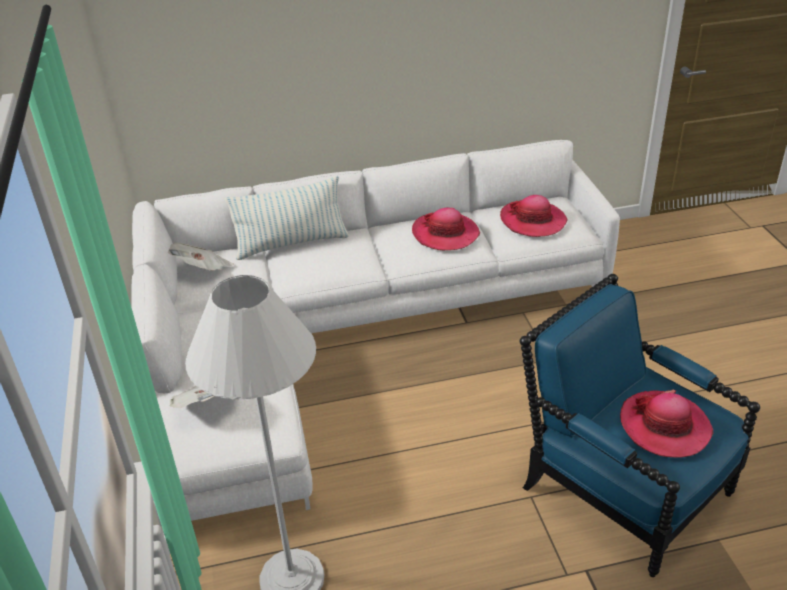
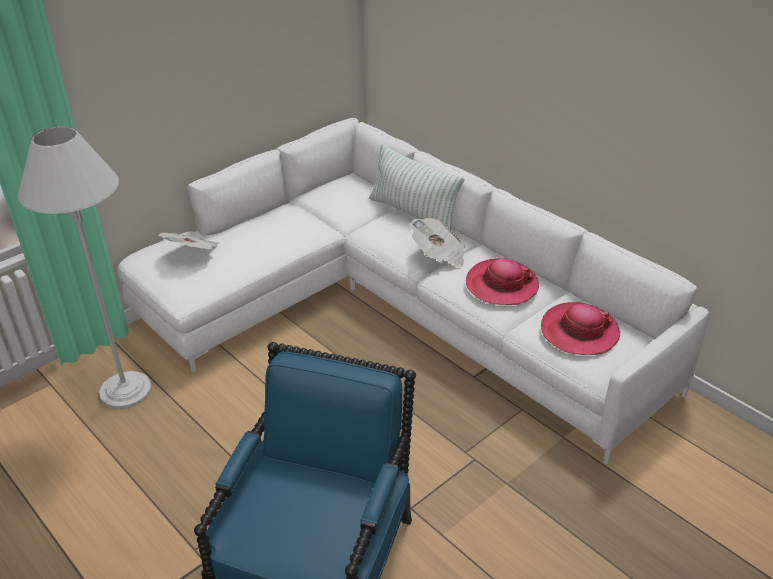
camera: 60 degrees right, 0 degrees up
(203, 270) = (342, 189): newspaper -> newspaper (439, 255)
(664, 426) = (310, 517): hat -> none

